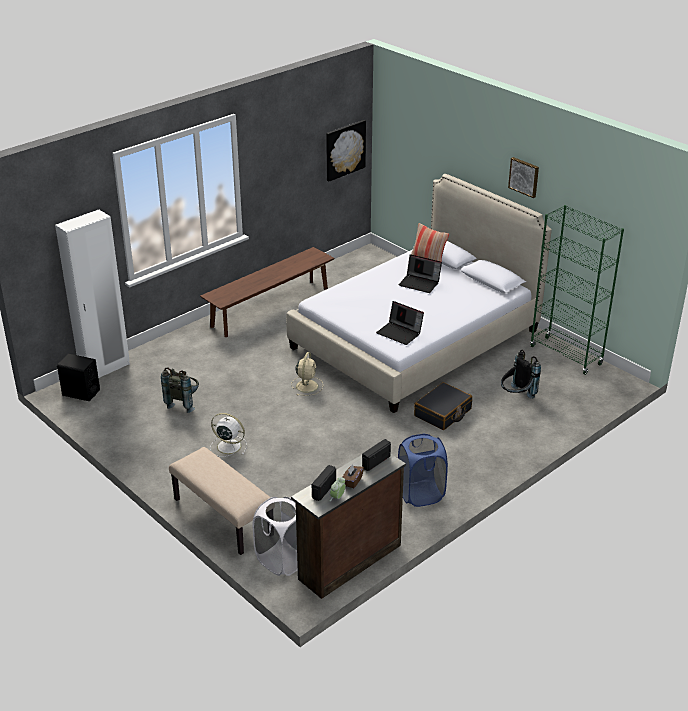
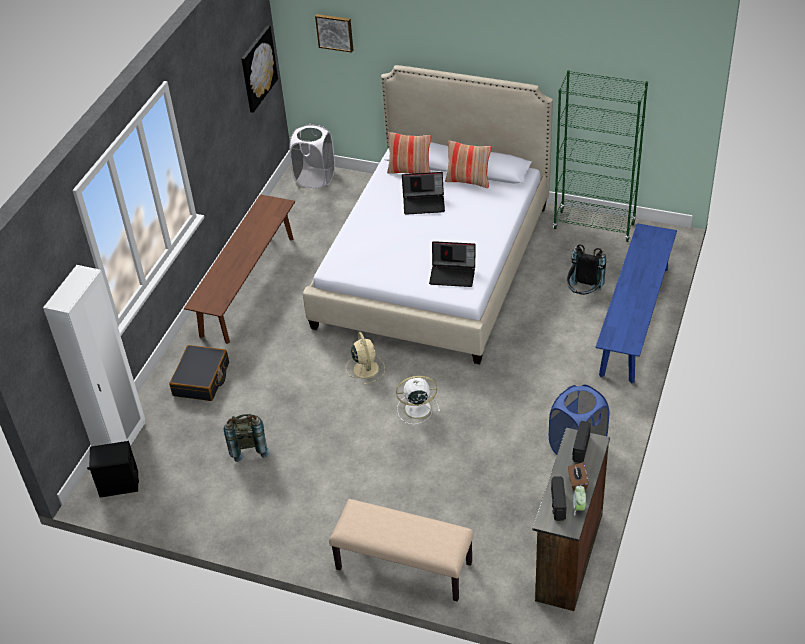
camera: 25 degrees left, 10 degrees up
(228, 446) = (340, 479): white fan -> white fan (416, 408)
(282, 560) = (503, 587): white laundry basket -> white laundry basket (315, 178)
(443, 413) = (528, 343): black suitcase -> black suitcase (201, 379)
(467, 280) = (468, 181): none -> pillow
(524, 177) = (505, 49): picture -> picture (335, 32)
(543, 428) = (634, 320): none -> blue bench

